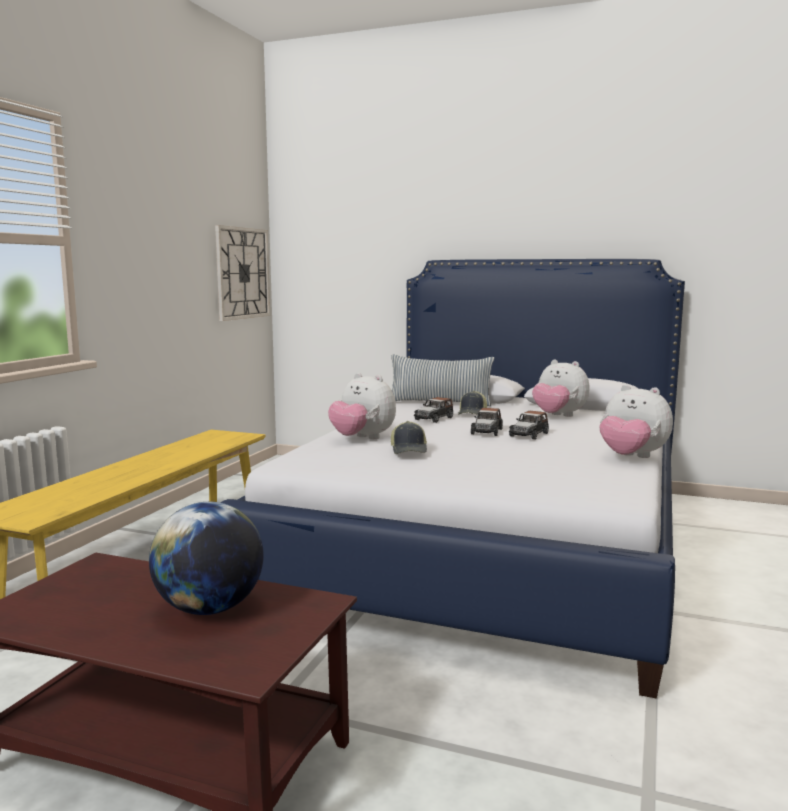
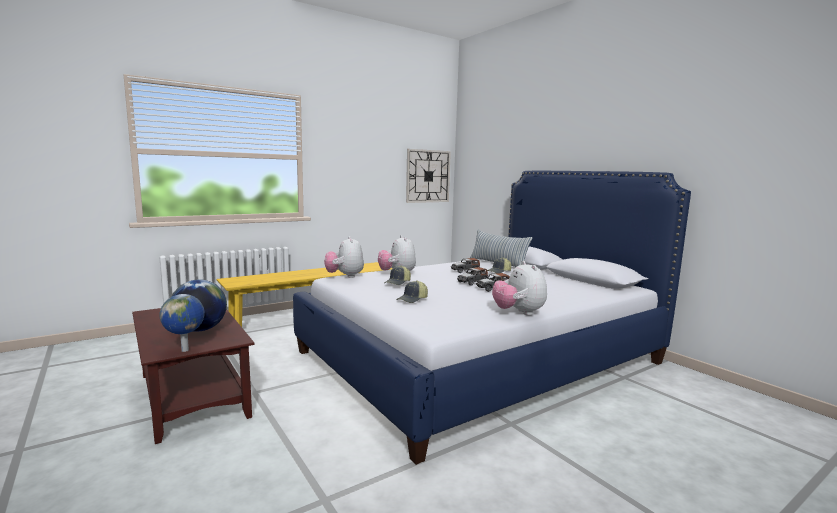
camera: 35 degrees right, 0 degrees up
(283, 647) = (186, 350): none -> globe
(488, 468) = (413, 300): none -> cap
(558, 416) = (550, 282): plush toy -> plush toy (345, 276)

